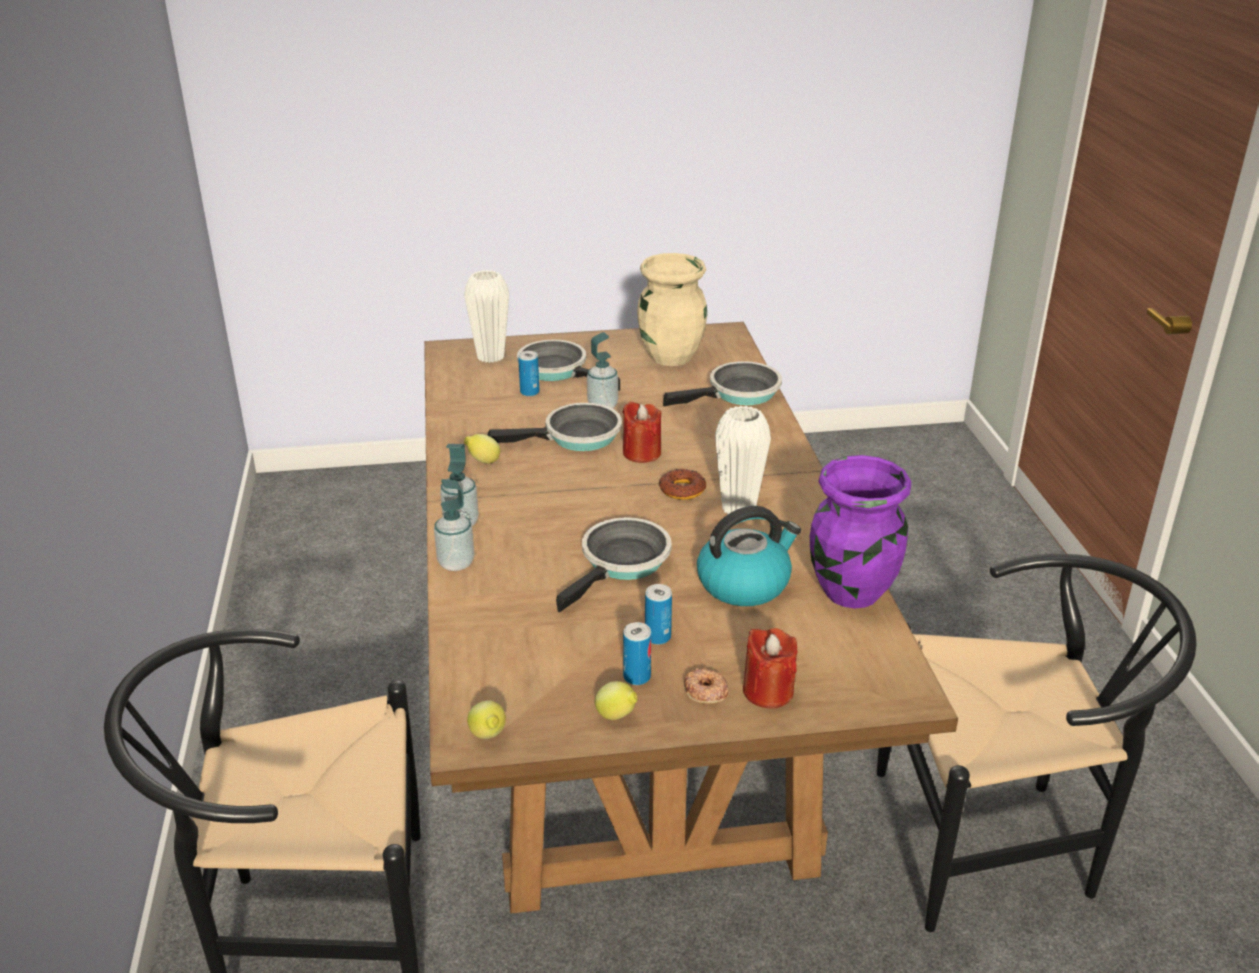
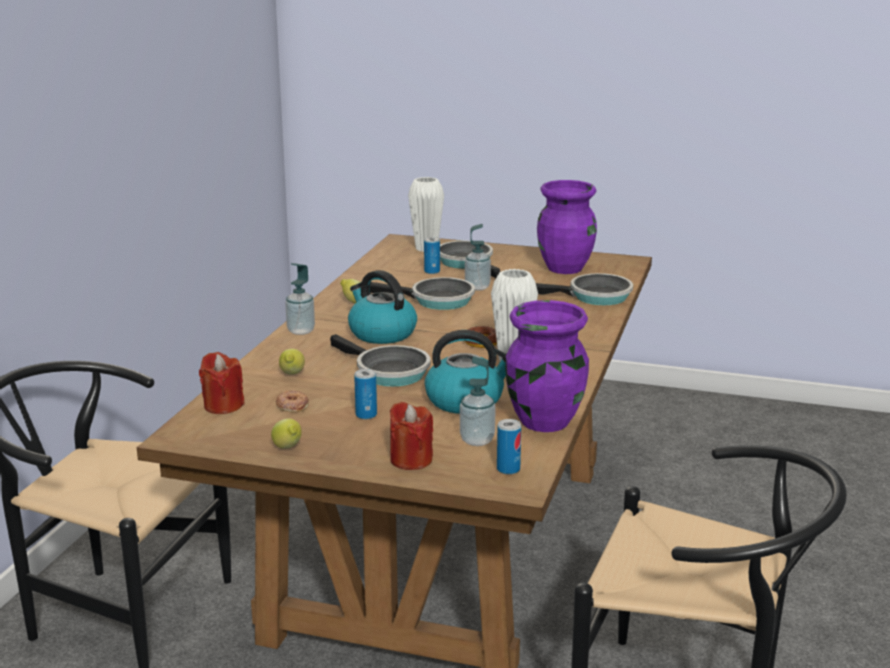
camera: 25 degrees right, 10 degrees down
(456, 563) = (273, 350): soap dispenser -> soap dispenser (477, 440)
(488, 736) = (192, 438): lemon -> lemon (292, 375)
(559, 504) = (381, 333): none -> kettle
(622, 563) = (388, 372): frying pan -> frying pan turned 75 degrees clockwise
(637, 677) = (326, 432): can -> can (508, 469)
(641, 453) = (475, 317): red candle -> red candle (223, 406)
(671, 357) = (565, 268): beige vase -> purple vase
(705, 691) = (365, 449): donut -> donut (292, 406)

